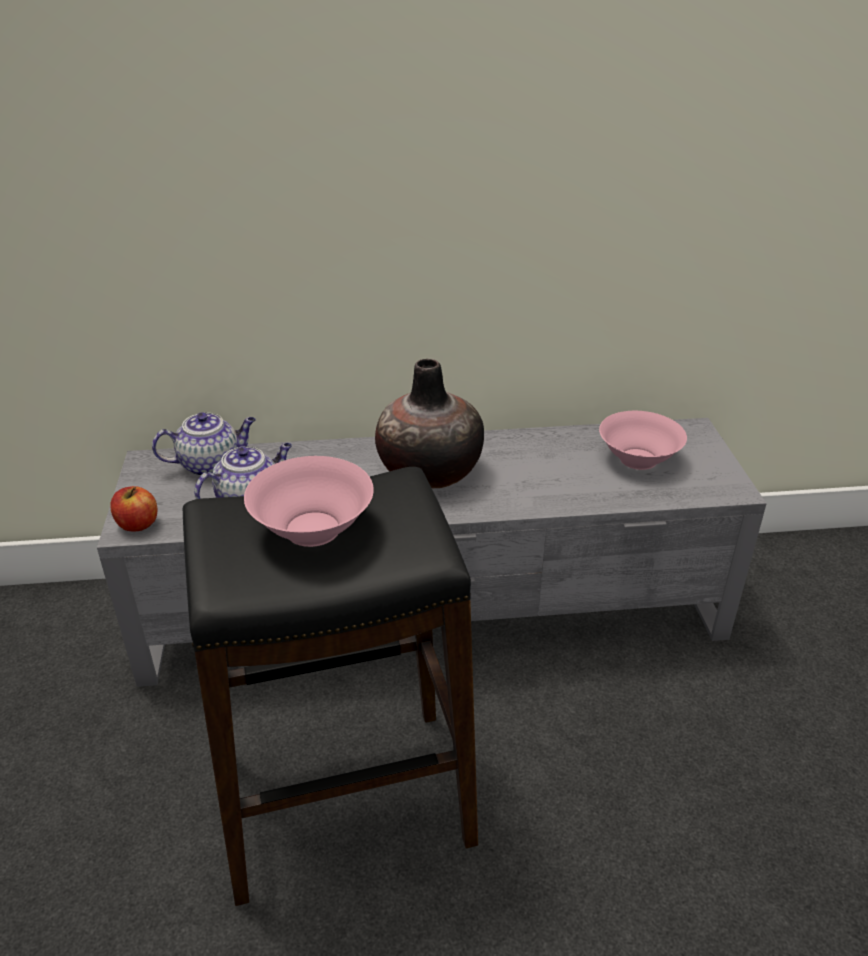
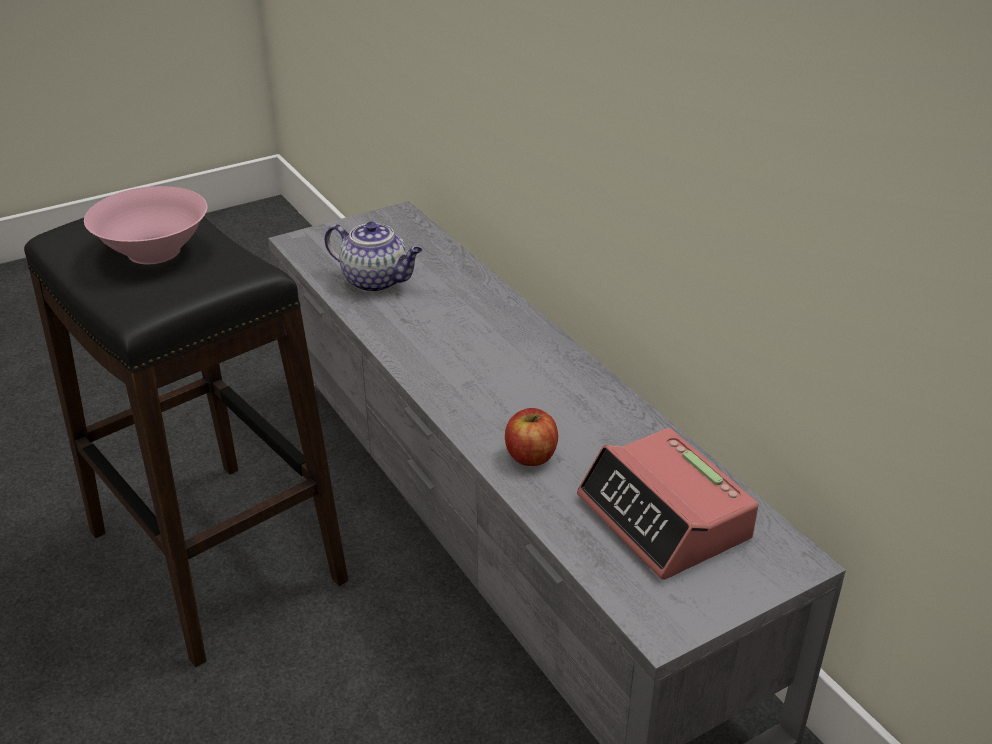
camera: 65 degrees right, 0 degrees up
(137, 524) = (307, 243): apple -> apple (530, 456)
(211, 464) = (418, 244): teapot -> none
(429, 471) = (502, 365): vase -> none
(639, 458) = (664, 518): pink bowl -> alarm clock

